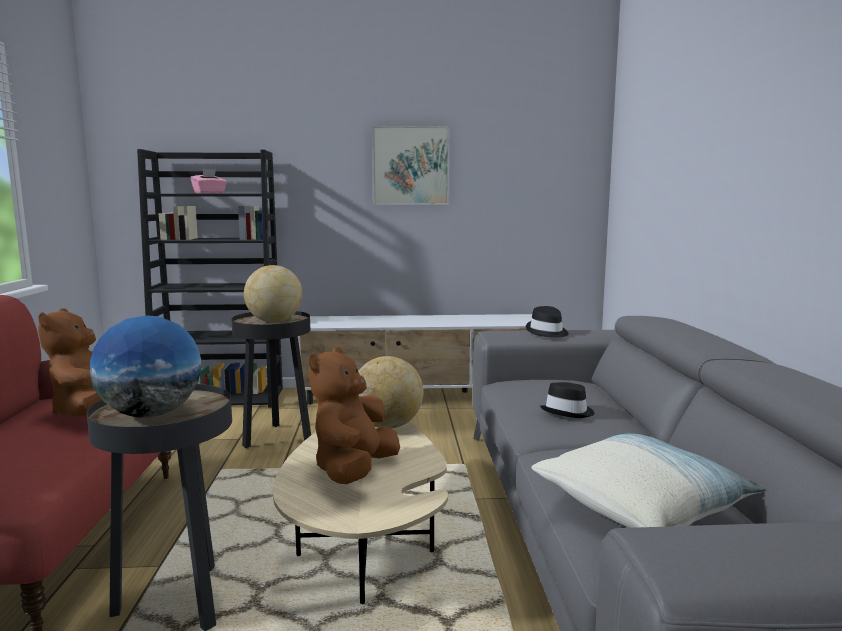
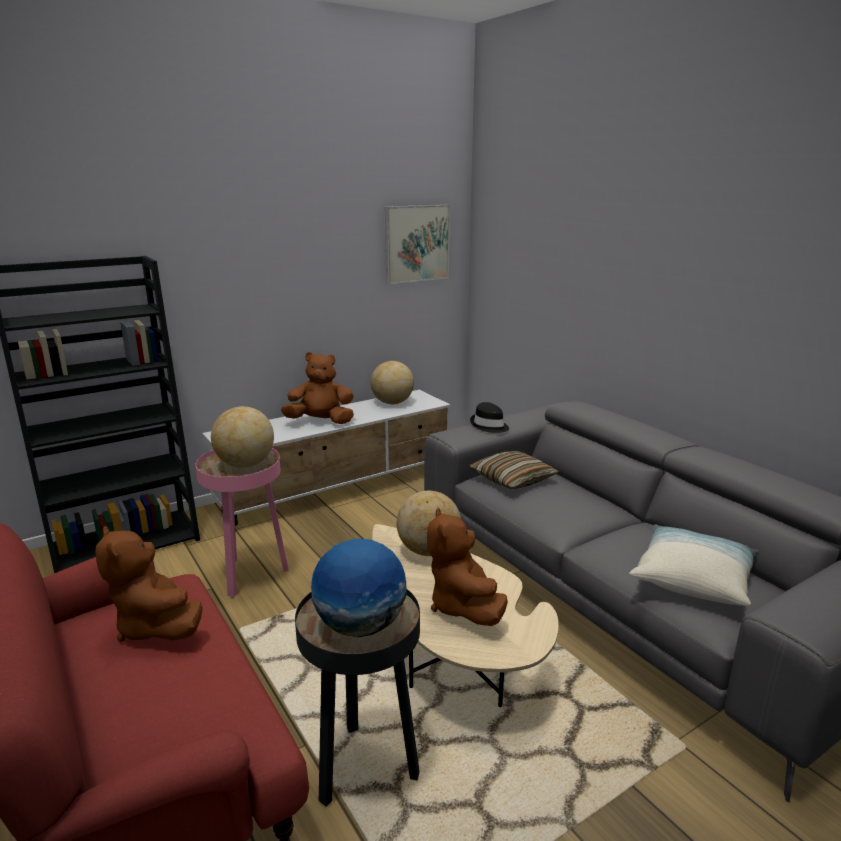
camera: 30 degrees left, 10 degrees up
(209, 193) = (85, 315): pink tissue box -> none
(276, 438) = (250, 576): black side table -> pink side table
(408, 321) = (321, 421): none -> brown plush toy
(410, 165) = (298, 259): picture -> picture (417, 243)
(494, 318) = (392, 403): none -> globe
(541, 386) = (512, 479): none -> pillow
(568, 412) = (562, 504): black hat -> none

